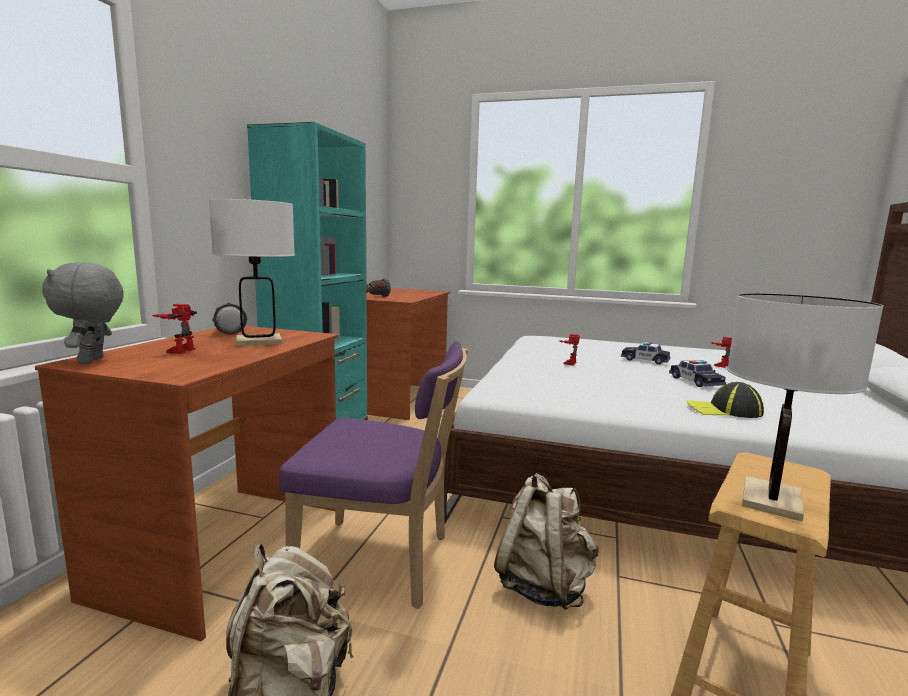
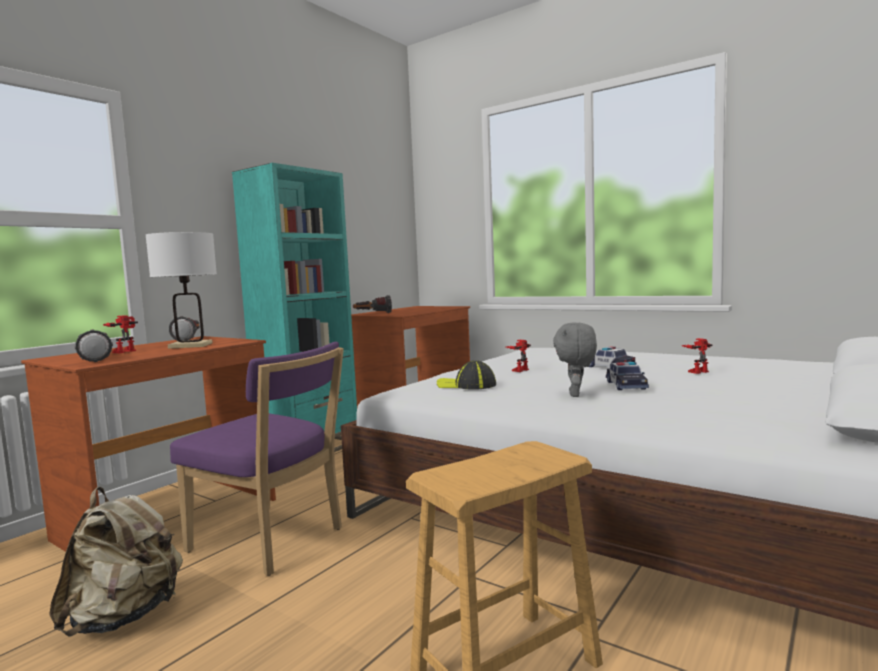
camera: 20 degrees right, 5 degrees down
(93, 361) = (57, 357): grey plush toy -> grey plush toy (576, 394)
(166, 364) = (95, 358): none -> flashlight
(544, 586) = (390, 575): beige backpack -> none
(724, 410) = (603, 410): cap -> cap (466, 385)
(771, 500) = (472, 474): white table lamp -> none

